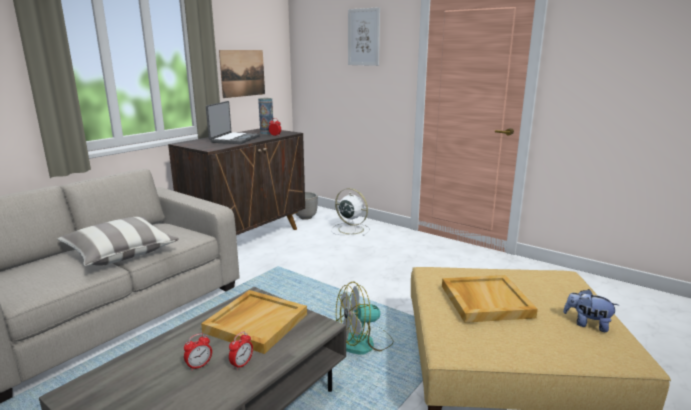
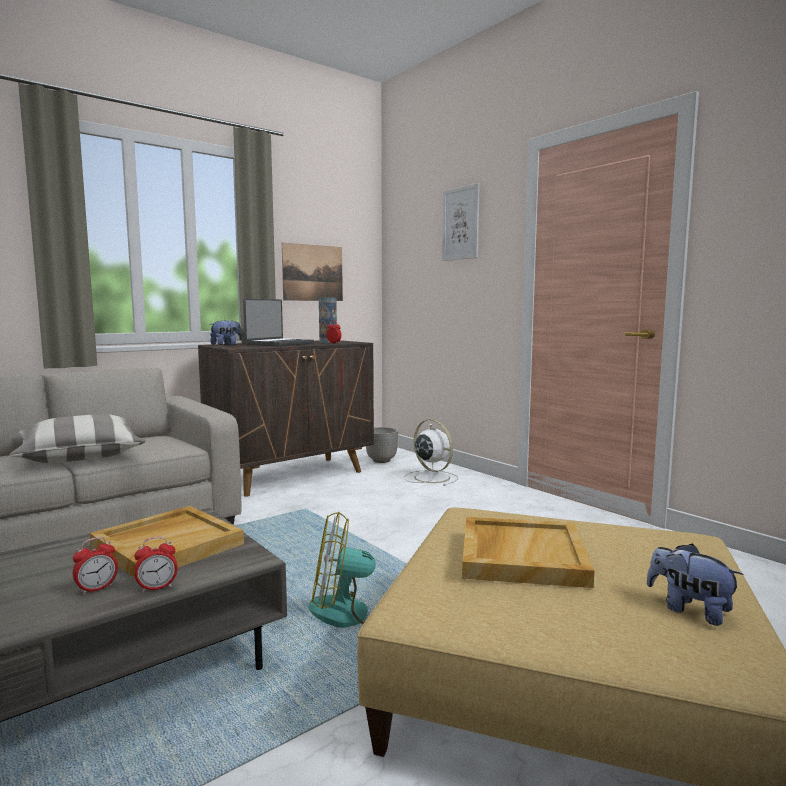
camera: 15 degrees right, 10 degrees down
(193, 143) = (226, 345): none -> plush toy
(199, 366) = (43, 583): alarm clock -> alarm clock (157, 588)

